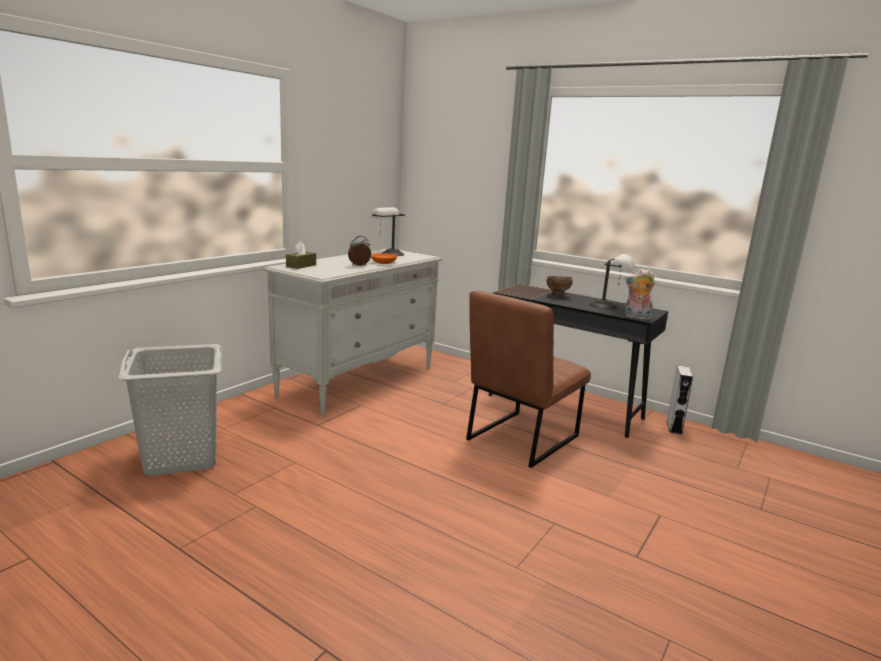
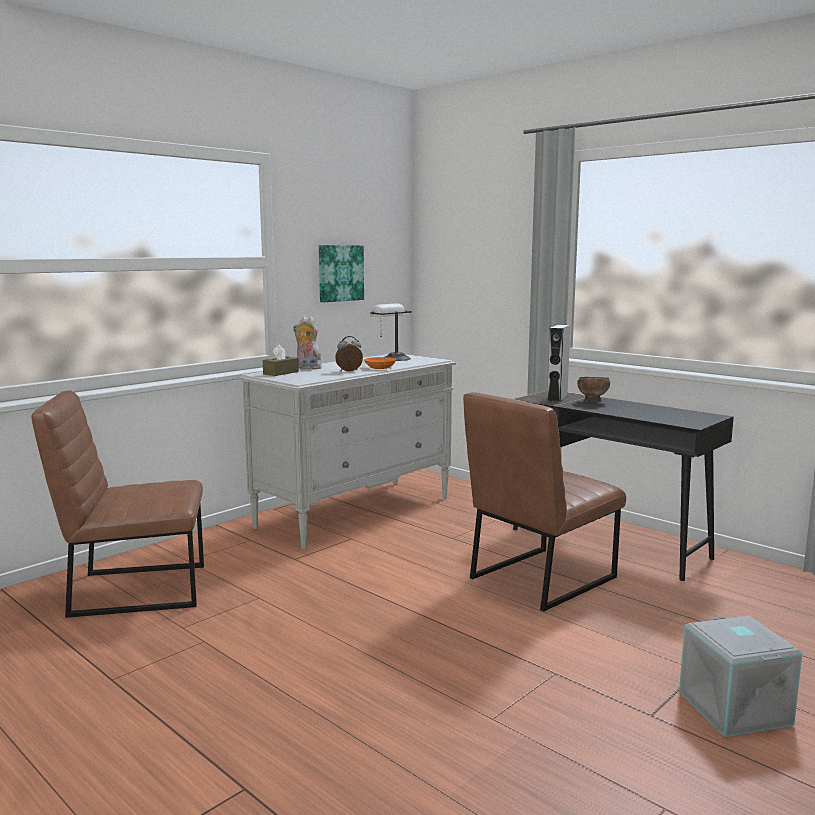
camera: 10 degrees right, 5 degrees down
(181, 458) = (135, 589): grey laundry basket -> brown chair
(344, 179) = (340, 273): none -> picture
(609, 306) = (654, 412): table lamp -> none
(636, 317) = (684, 423): plush toy -> plush toy (307, 368)
(674, 427) = (752, 569): grey speaker -> grey speaker (557, 398)
(693, 547) = (732, 708): none -> grey storage box

